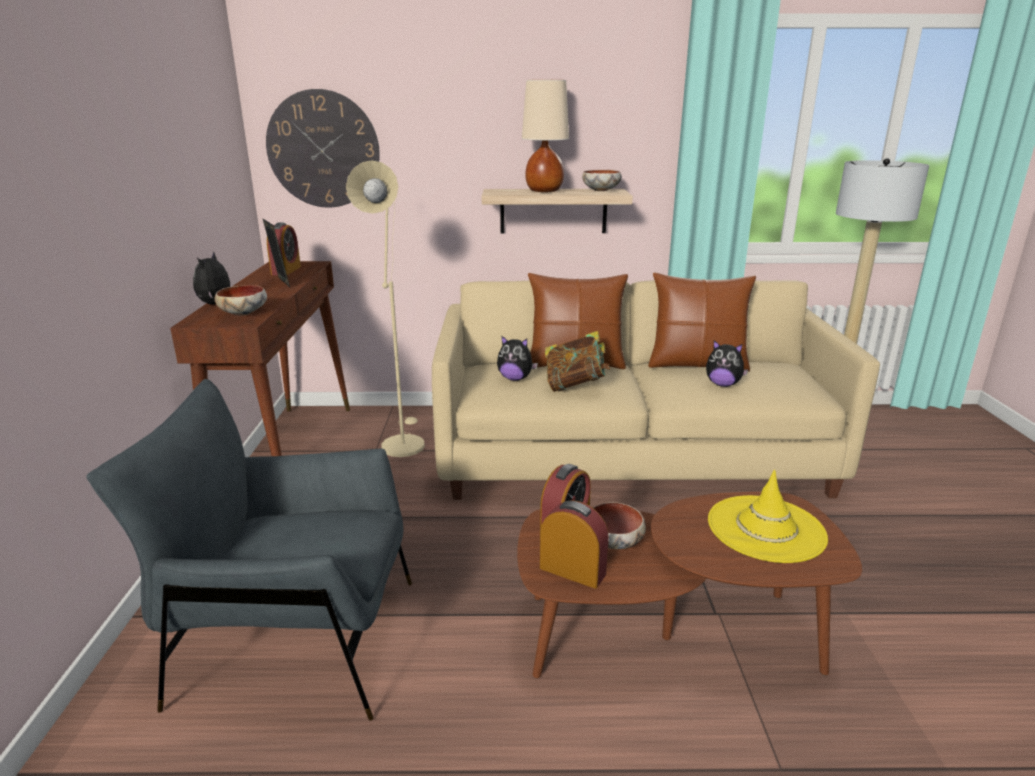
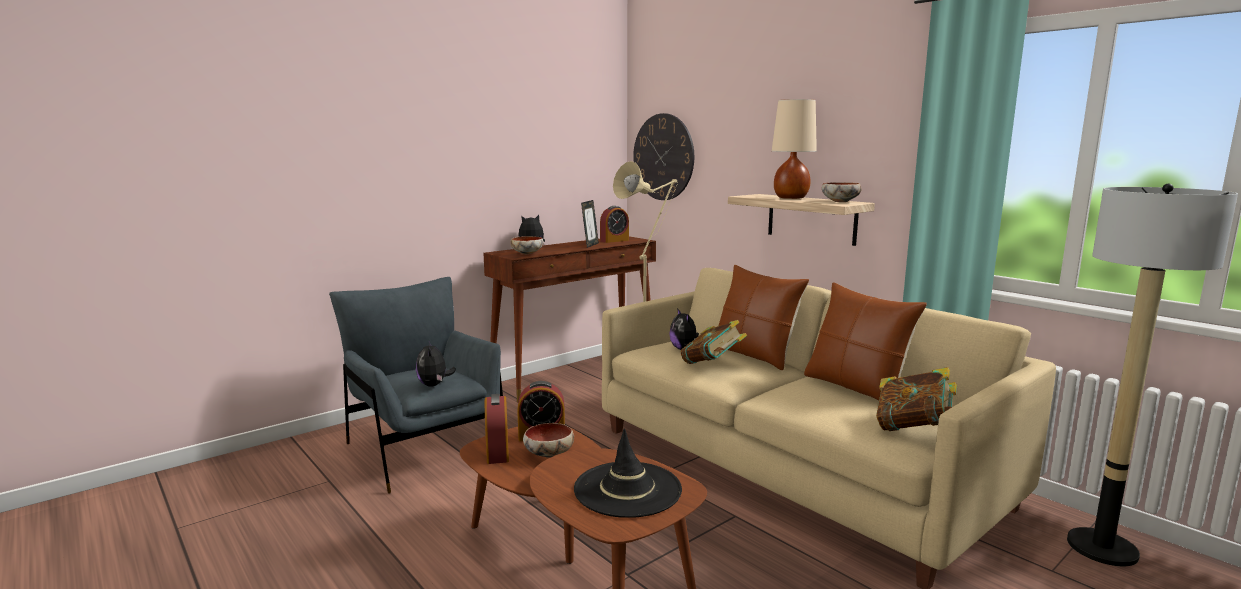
camera: 50 degrees right, 10 degrees down
(723, 384) = (834, 405): plush toy -> plush toy (434, 385)
(766, 529) = (627, 489): yellow hat -> black hat
(790, 381) = (913, 428): none -> book

